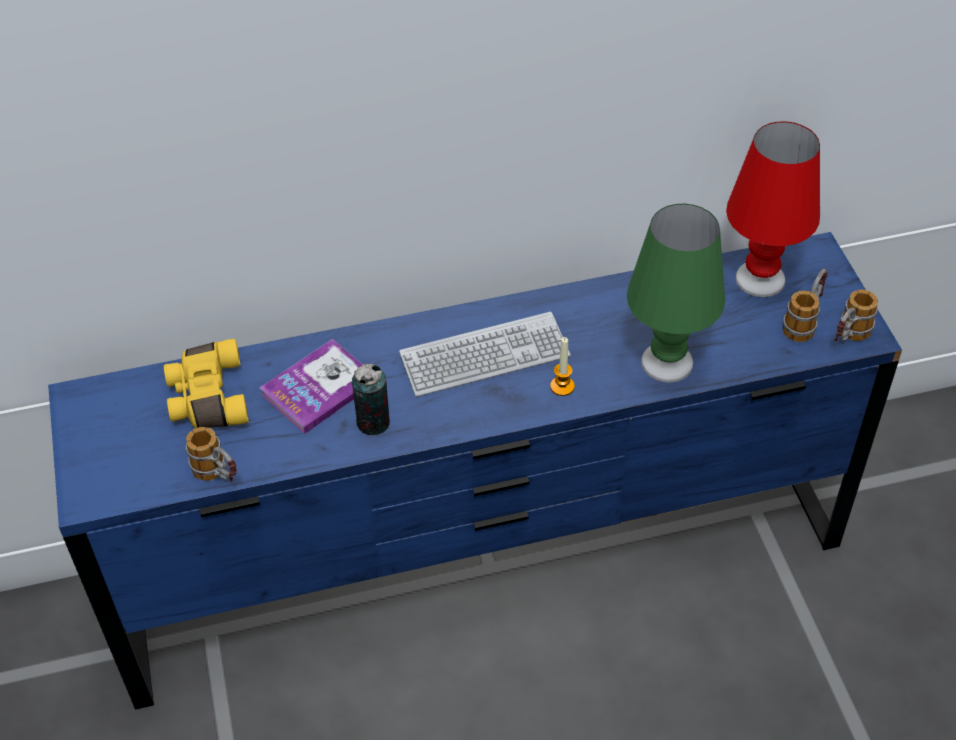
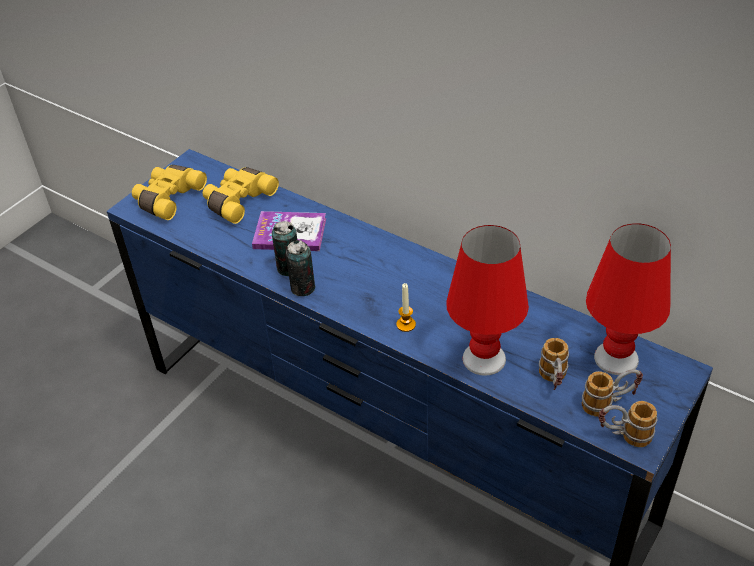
camera: 50 degrees right, 5 degrees down
(116, 456) = (168, 198): none -> yellow binoculars
(219, 476) = (191, 239): mug -> mug (553, 382)
(417, 430) = (303, 288): none -> can
(484, 356) = (389, 278): keyboard -> none
(667, 362) = (484, 358): green table lamp -> red table lamp

